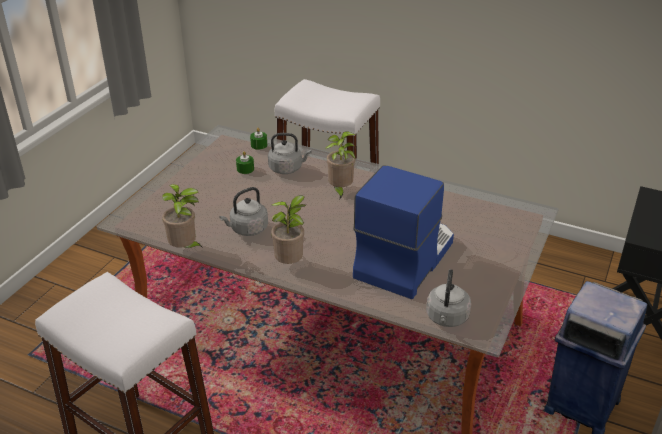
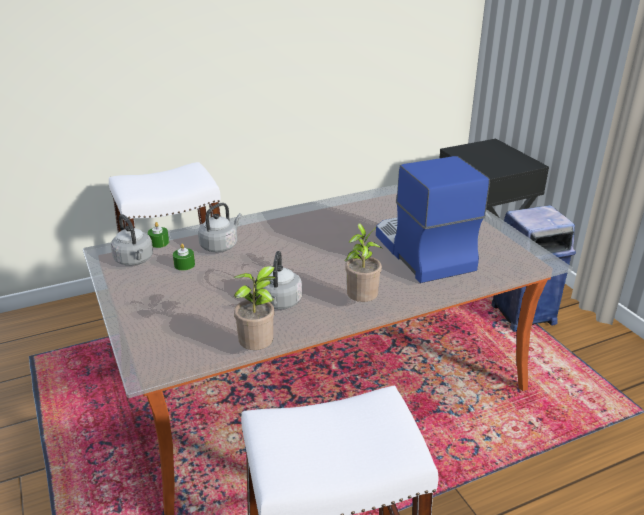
camera: 50 degrees left, 5 degrees down
(340, 190) = (293, 237): potted plant -> none
(446, 318) = (514, 267): grey kettle -> grey kettle (135, 260)

